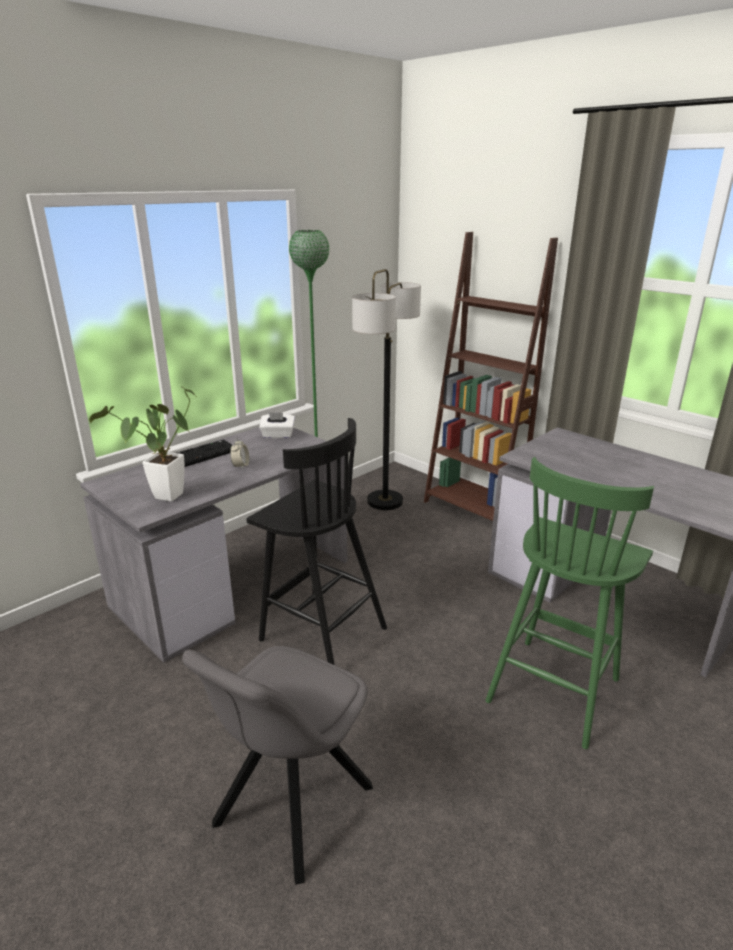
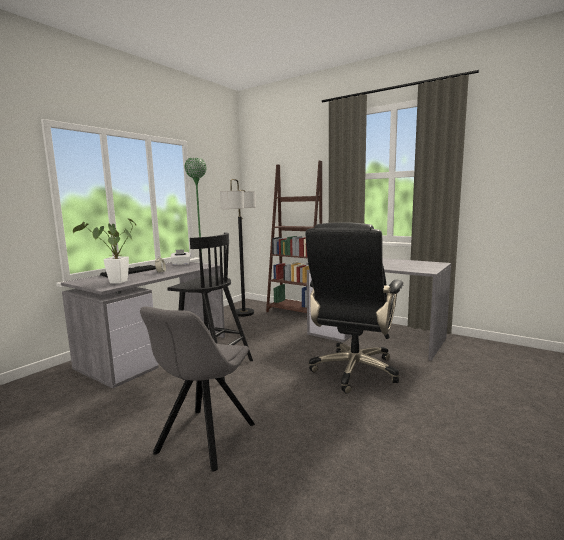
camera: 10 degrees left, 15 degrees down
(554, 686) = (353, 372): green stool -> black office chair

